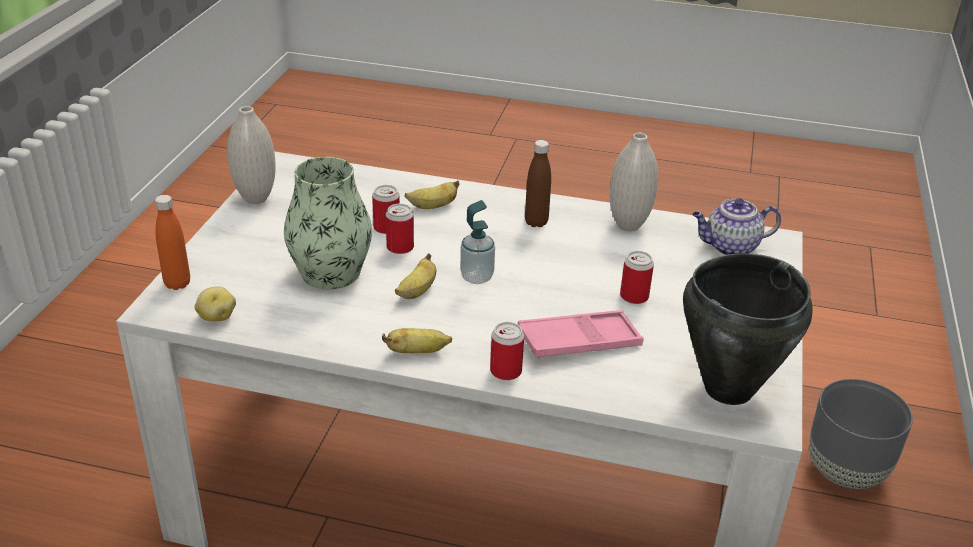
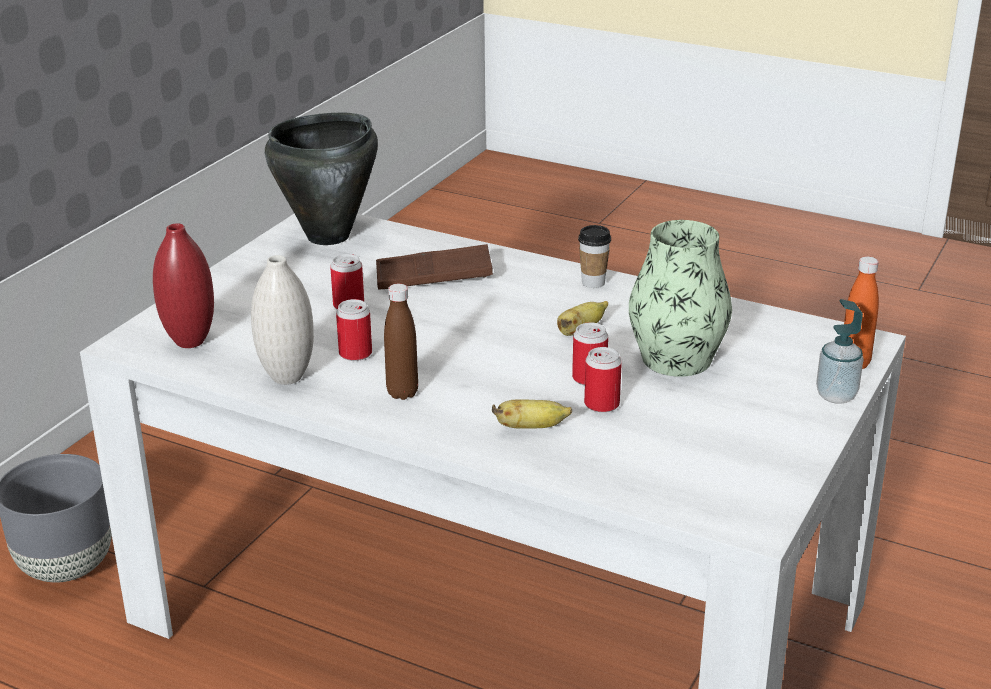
camera: 165 degrees left, 5 degrees down
(216, 317) = (798, 328): potato -> none
(256, 198) = (786, 465): white vase -> none
(417, 352) = (593, 282): banana -> cup
(477, 277) = (508, 338): soap dispenser -> soap dispenser (836, 395)
(506, 371) = (515, 263): can -> can (355, 354)
(579, 341) = (434, 276): pink tray -> brown tray
(730, 247) = (190, 341): teapot -> red vase

